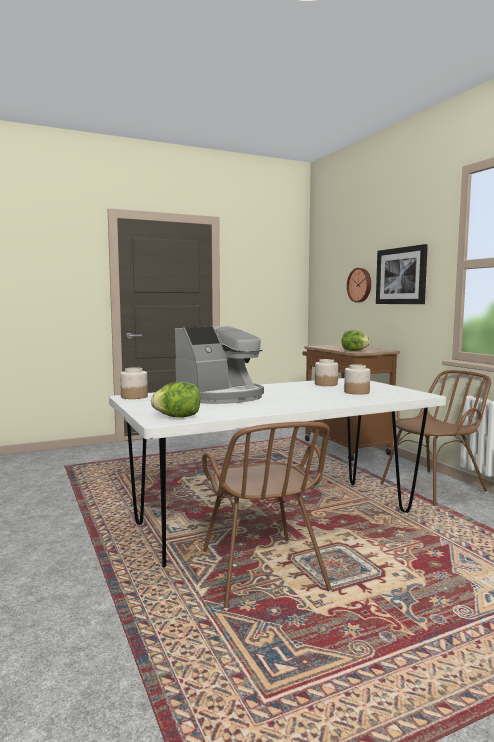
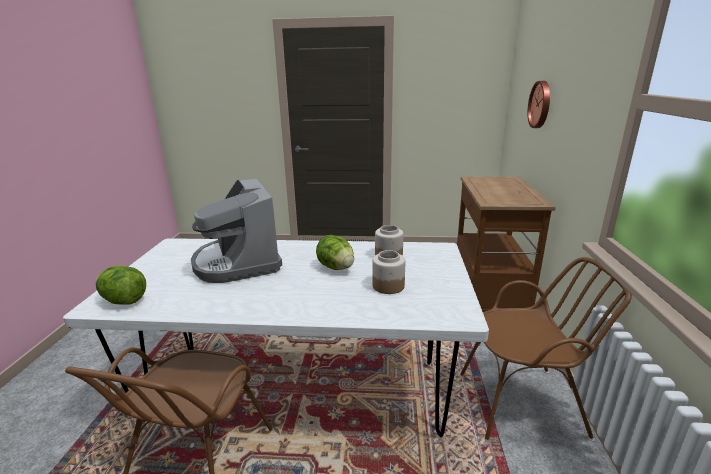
camera: 30 degrees right, 15 degrees up
(134, 397) = (176, 245): jar -> none
(220, 397) = (238, 262): coffee machine -> coffee machine turned 75 degrees clockwise
(354, 351) = (492, 199): lettuce -> lettuce (336, 267)
(401, 276) = (575, 102): picture -> none

